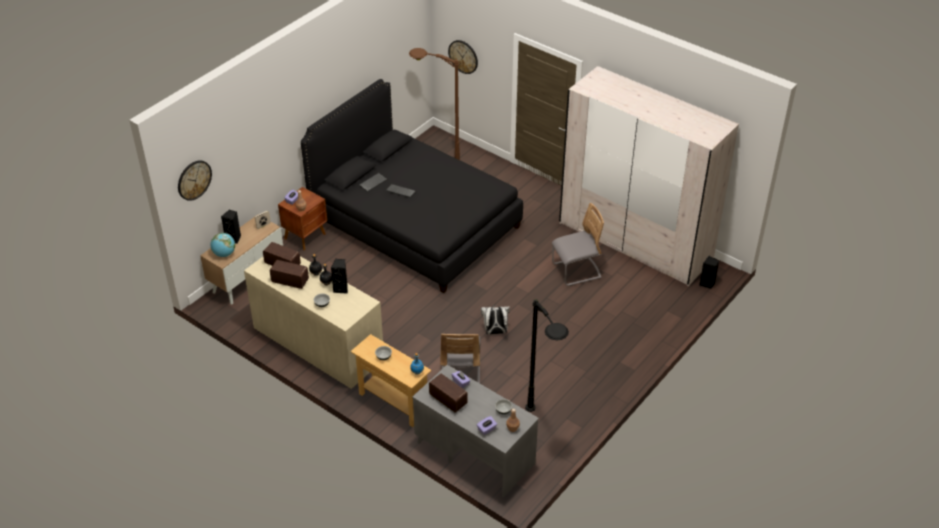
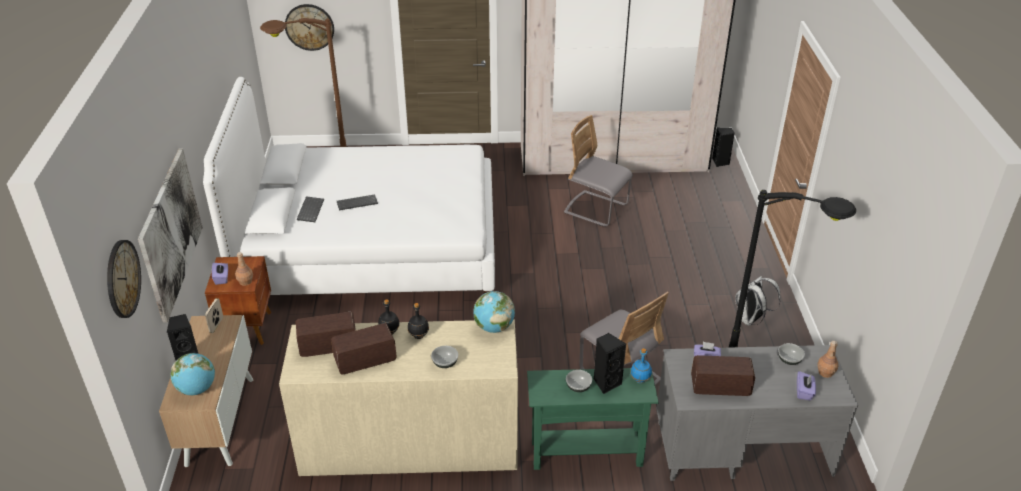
camera: 40 degrees left, 5 degrees down
(255, 164) = (170, 232): none -> picture
(341, 288) = (446, 331): black speaker -> black speaker (606, 382)
(365, 300) = (494, 327): none -> globe
(393, 403) = (586, 453): beige console table -> green console table
(414, 224) = (370, 248): black bed -> white bed
(495, 332) = (595, 309): white backpack -> white backpack (750, 320)
(576, 271) = (596, 209): grey chair -> grey chair turned 90 degrees counterclockwise

